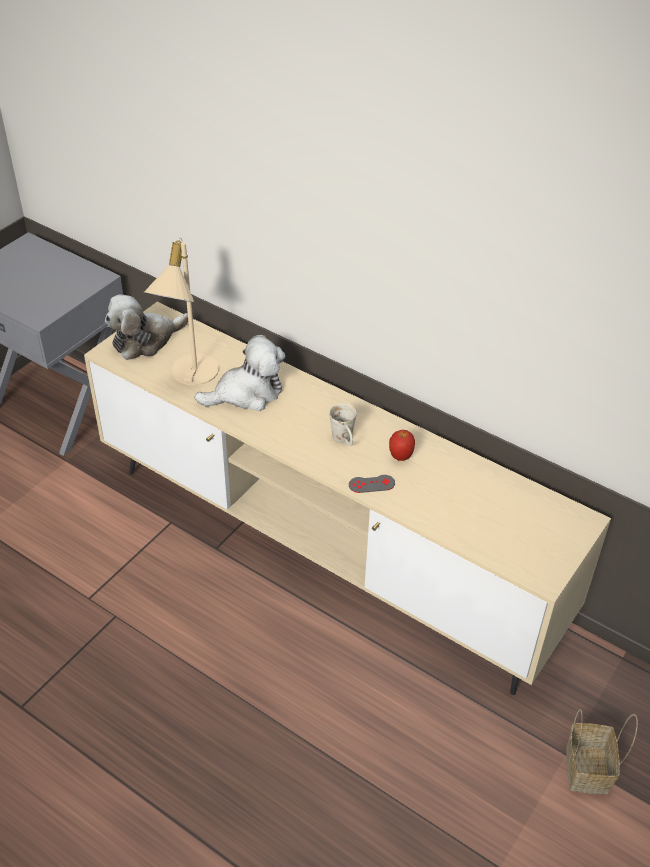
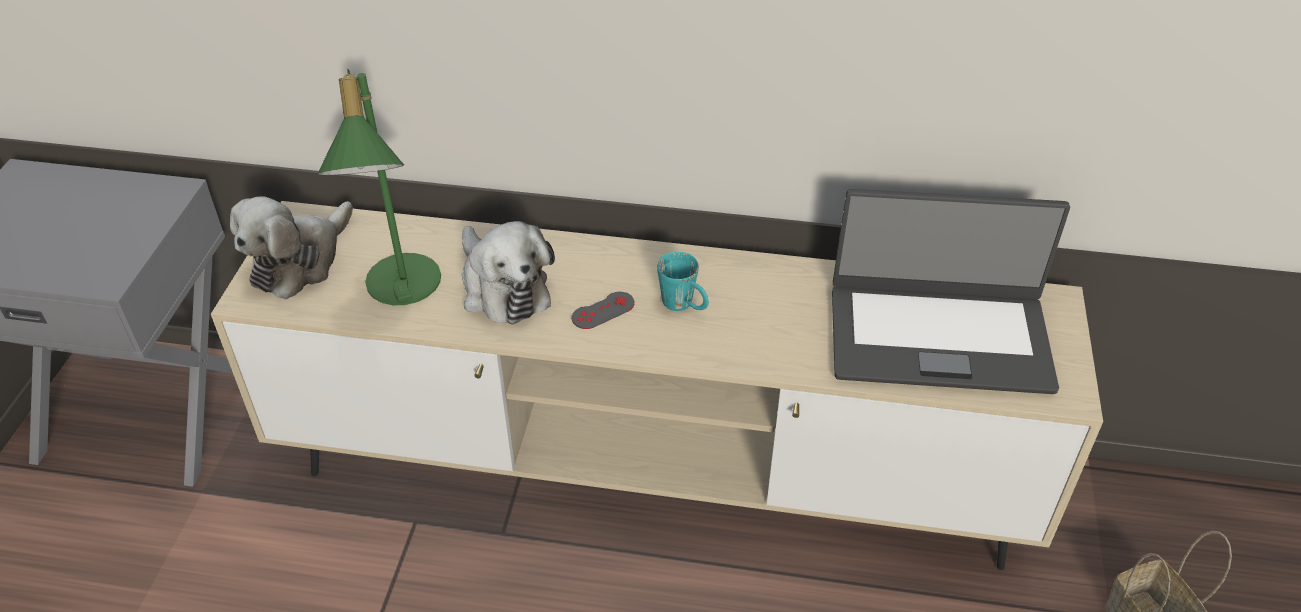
camera: 25 degrees left, 0 degrees up
(188, 375) = (398, 290): beige table lamp -> green table lamp
(246, 393) = (502, 288): plush toy -> plush toy turned 105 degrees clockwise
(344, 440) = (684, 305): white mug -> turquoise mug
(371, 484) = (763, 353): grey game controller -> grey game controller (603, 310)
(400, 457) = (774, 302): apple -> none
(488, 513) = (938, 336): none -> laptop

